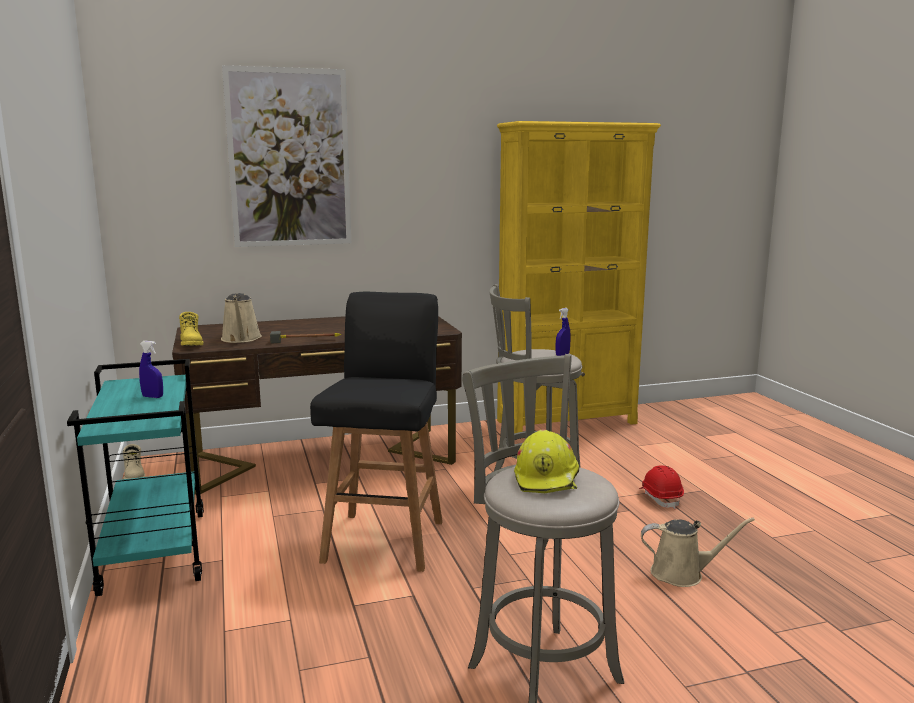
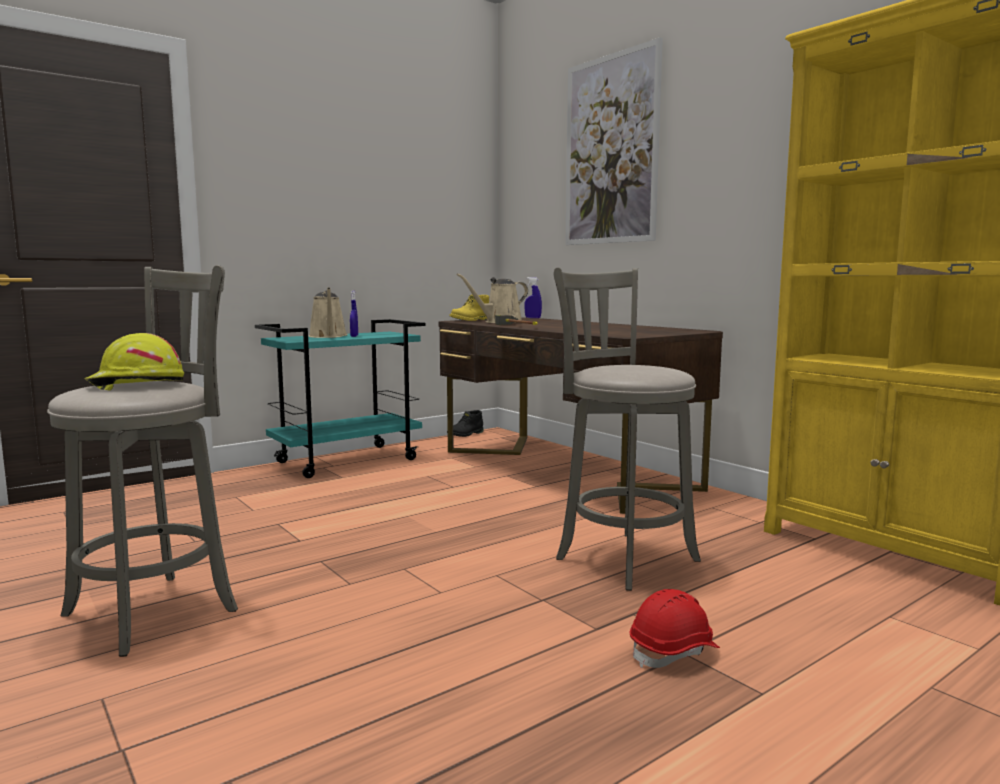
camera: 70 degrees right, 5 degrees down
(134, 476) = (466, 434): beige boot -> black boot
(385, 539) = (407, 515): black stool -> none
(562, 355) = (649, 372): blue spray bottle -> blue spray bottle (532, 318)
(682, 574) = (402, 684): beige watering can -> beige watering can (328, 336)

